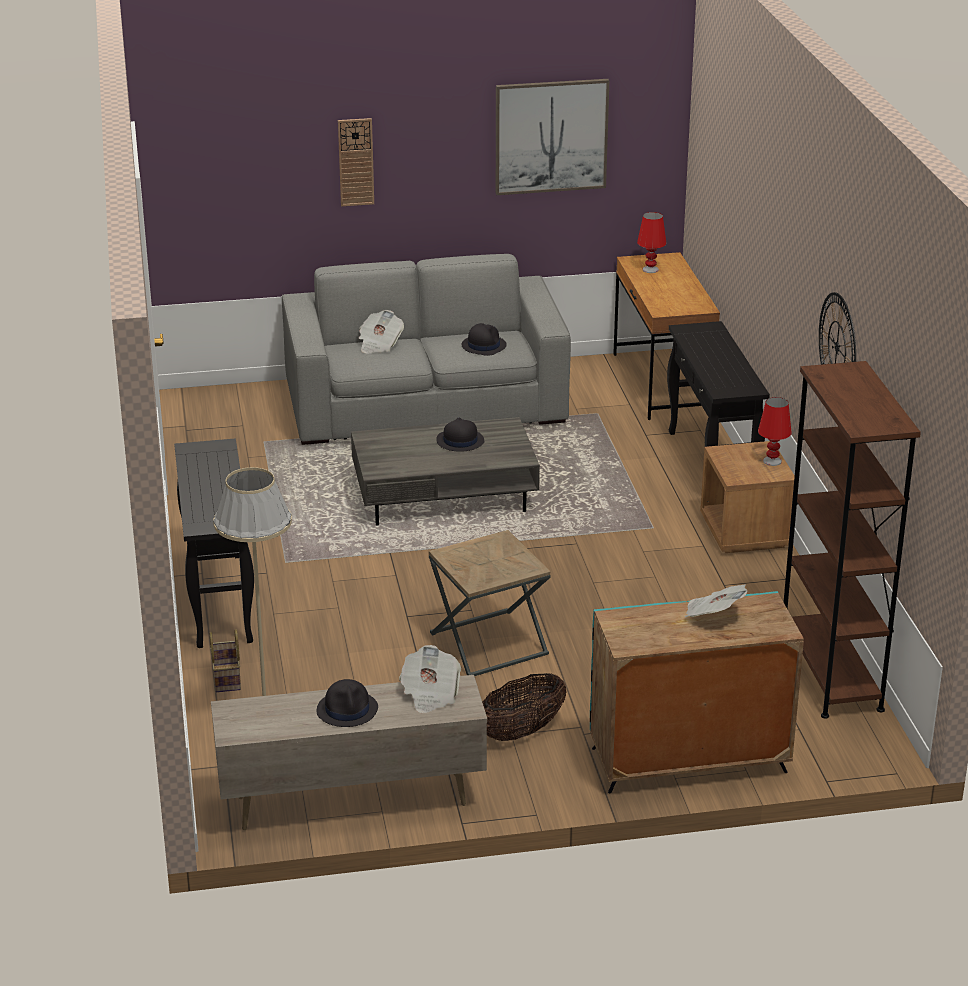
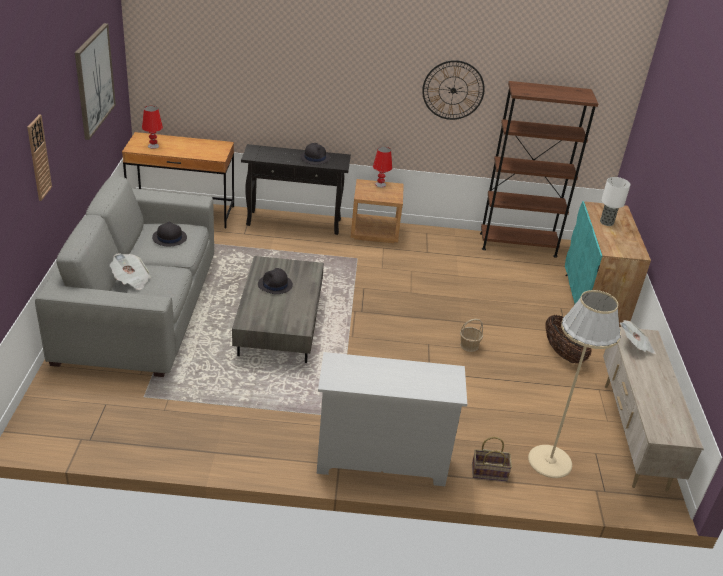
camera: 80 degrees left, 5 degrees up
(218, 599) = (381, 461): black console table -> white dresser
(348, 710) = (654, 381): black hat -> black hat (315, 158)
(488, 644) = (469, 345): brown side table -> basket
(713, 615) = (606, 222): newspaper -> table lamp

